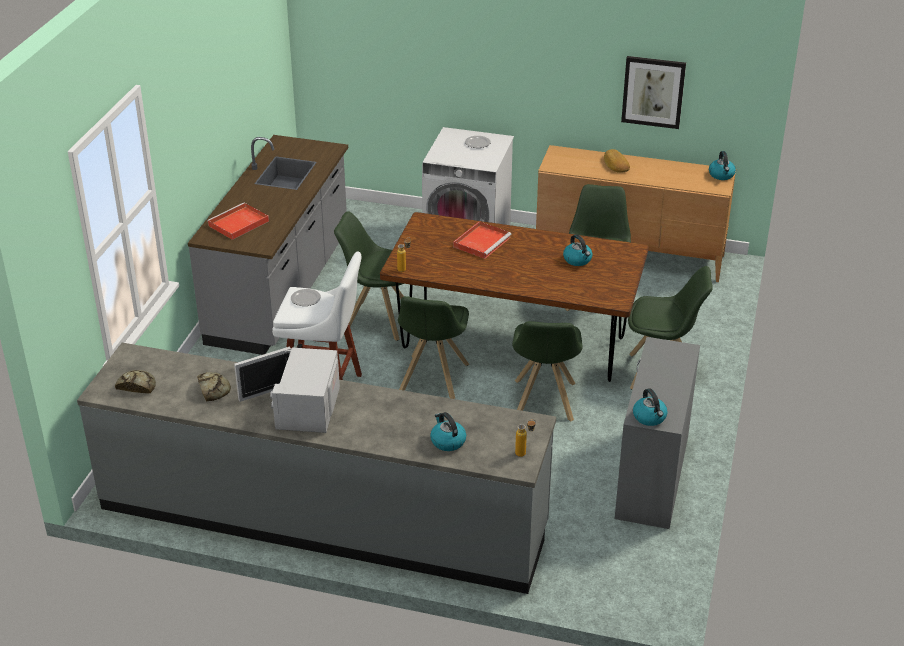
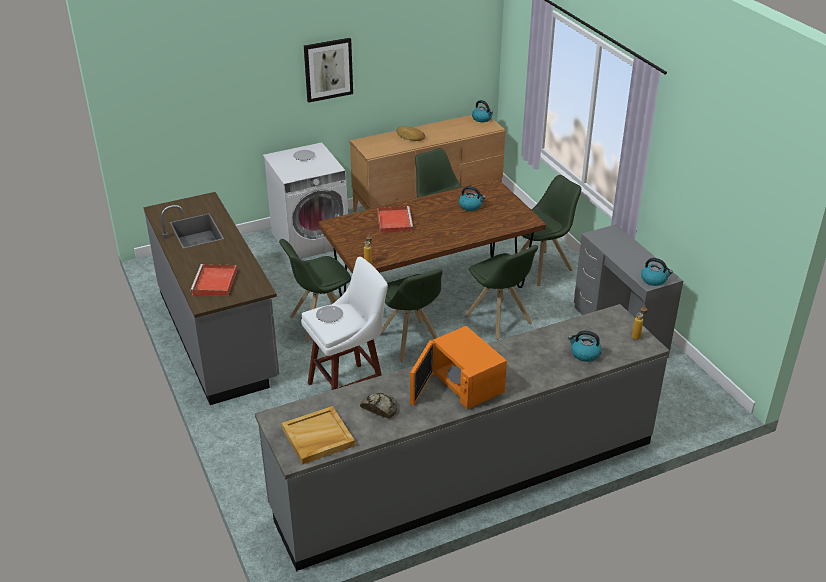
camera: 40 degrees left, 0 degrees up
(136, 385) = (317, 437): bread -> beige tray
(305, 406) = (462, 383): white microwave -> orange microwave
(653, 91) = (421, 71): picture -> picture (328, 69)

